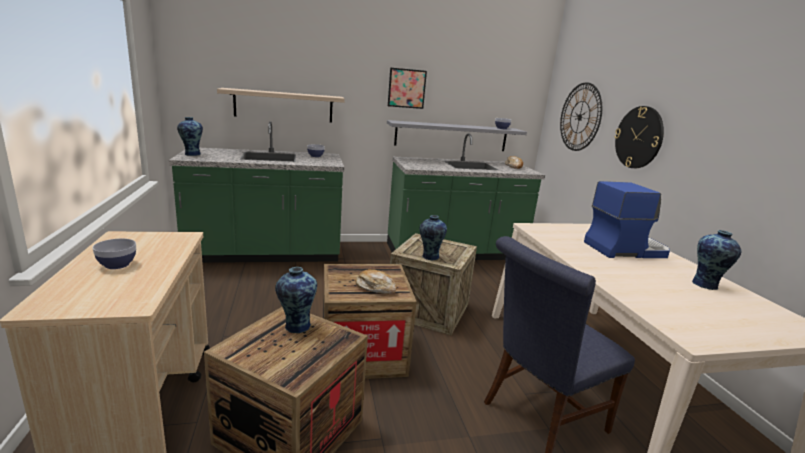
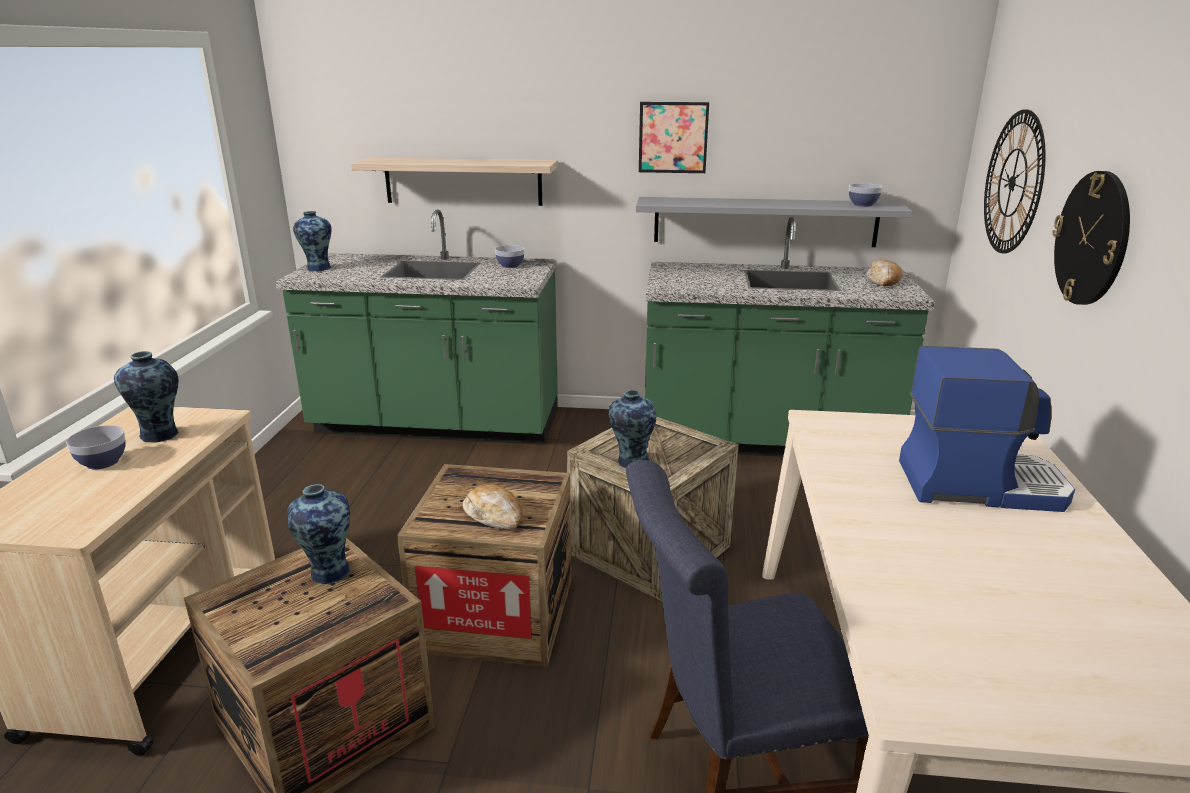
camera: 20 degrees right, 5 degrees up
(706, 285) = (1091, 586): vase -> vase (160, 435)

